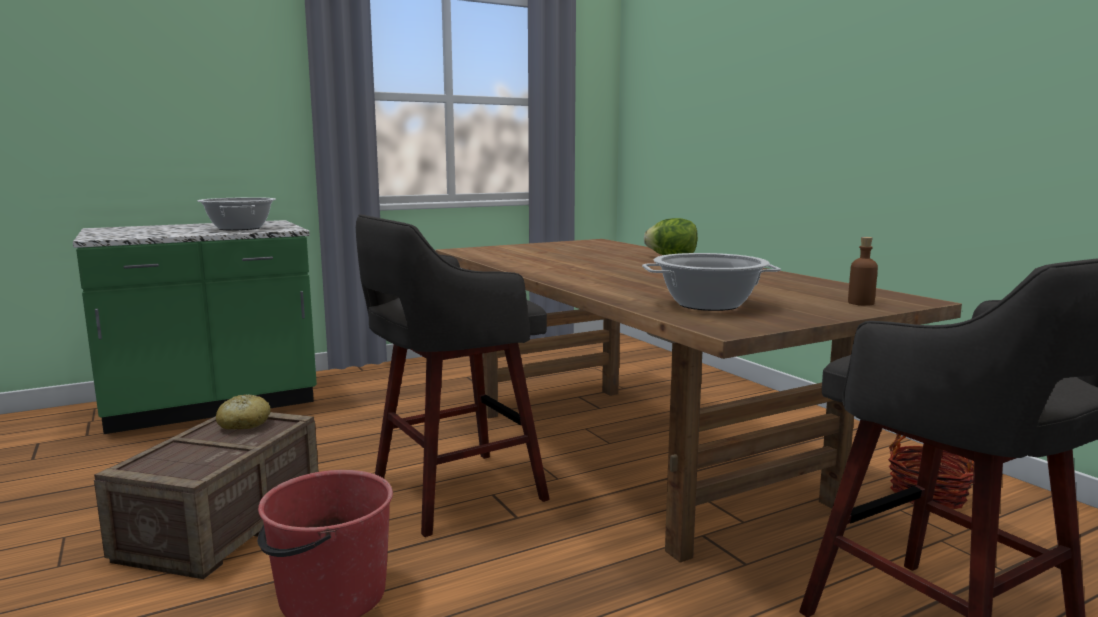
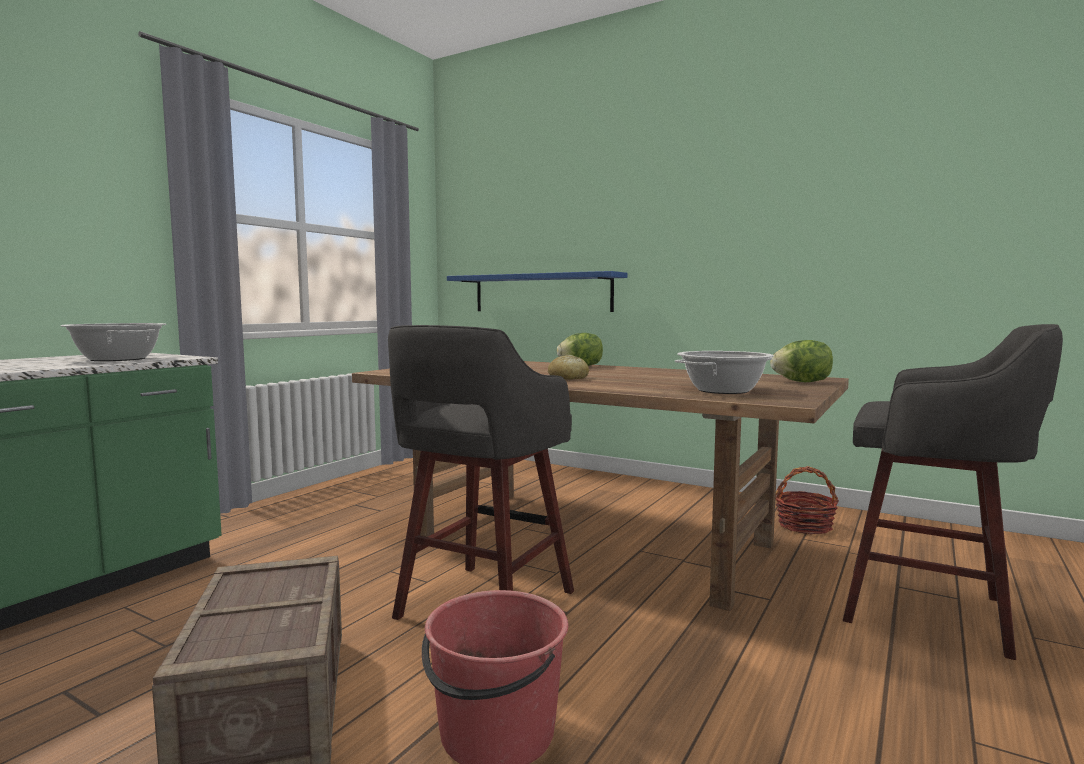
camera: 30 degrees left, 5 degrees down
(244, 423) = (266, 578): bread -> bread (568, 378)
(707, 164) = (541, 293): none -> blue shelf
(860, 303) = (802, 382): brown bottle -> lettuce

